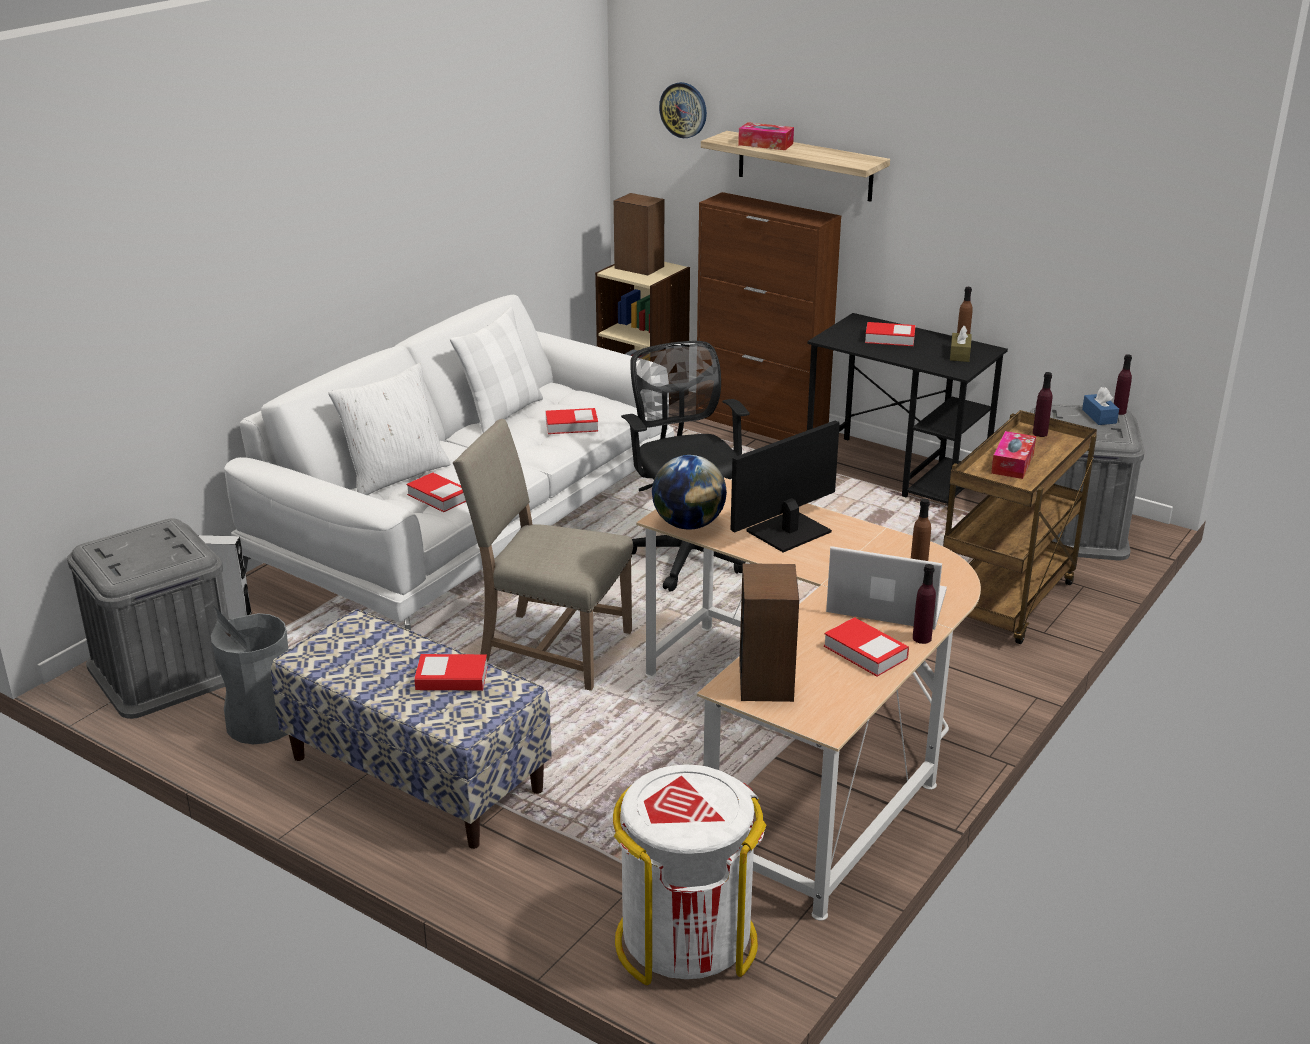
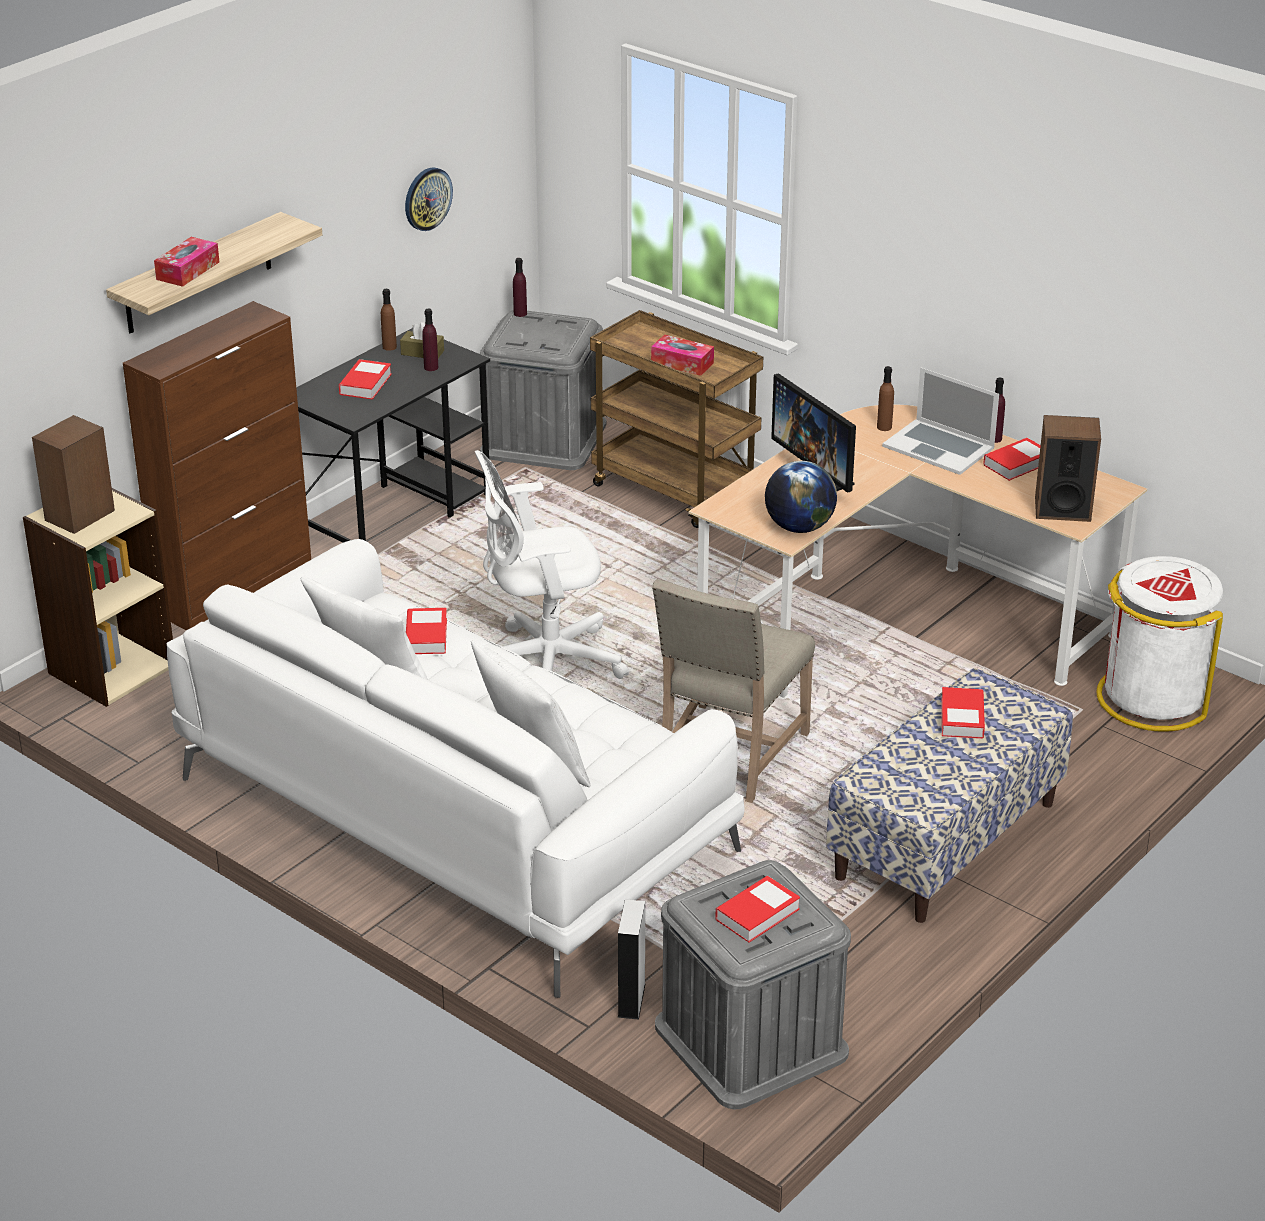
camera: 85 degrees left, 5 degrees up
(262, 722) = (858, 951): grey trash can -> none
(438, 497) = (598, 729): book -> book (757, 914)
(683, 110) = (49, 297): wall clock -> wall clock (427, 198)
(686, 553) = (544, 661): black office chair -> white office chair
(886, 602) = (939, 447): laptop -> laptop turned 75 degrees counterclockwise
(1040, 433) = (621, 342): purple bottle -> purple bottle (431, 367)
(1099, 416) = (529, 324): blue tissue box -> none

